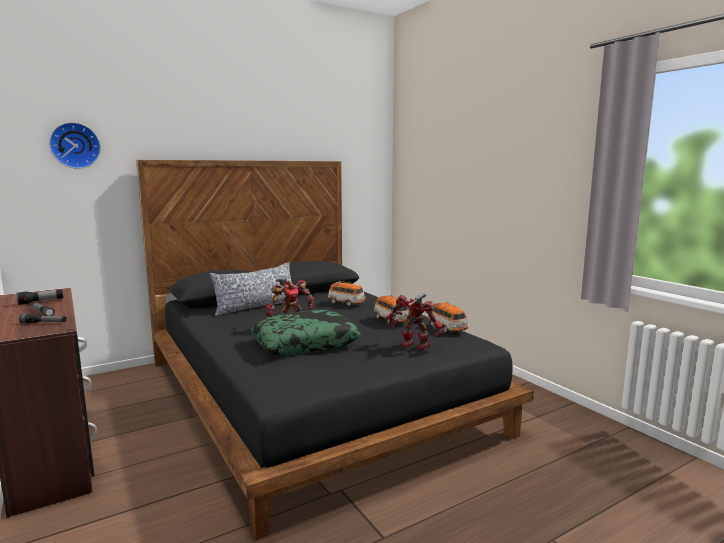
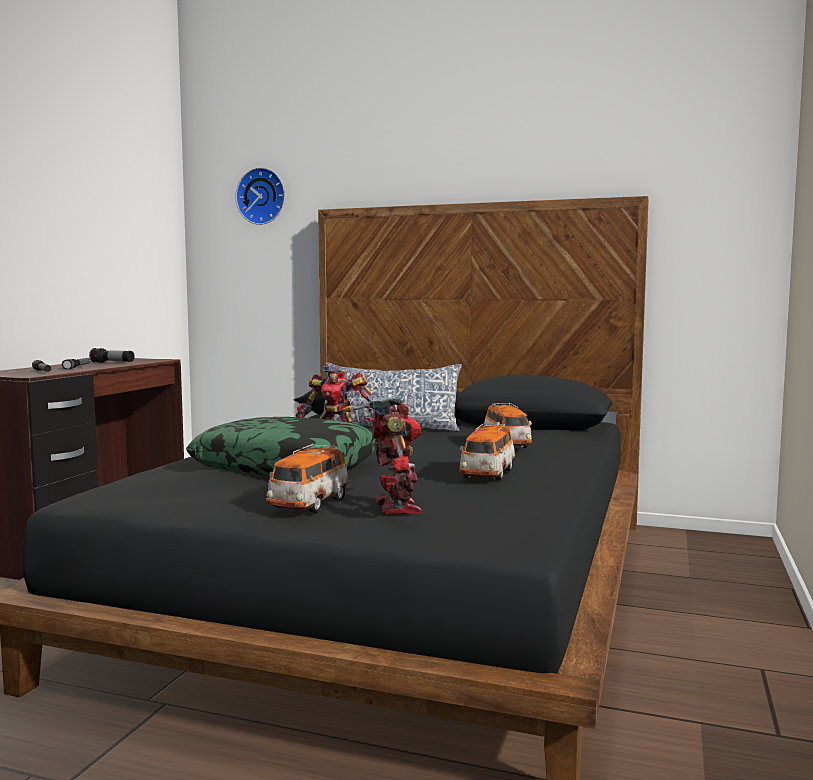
camera: 50 degrees right, 5 degrees down
(447, 328) = (538, 506): toy car -> toy car (309, 505)

